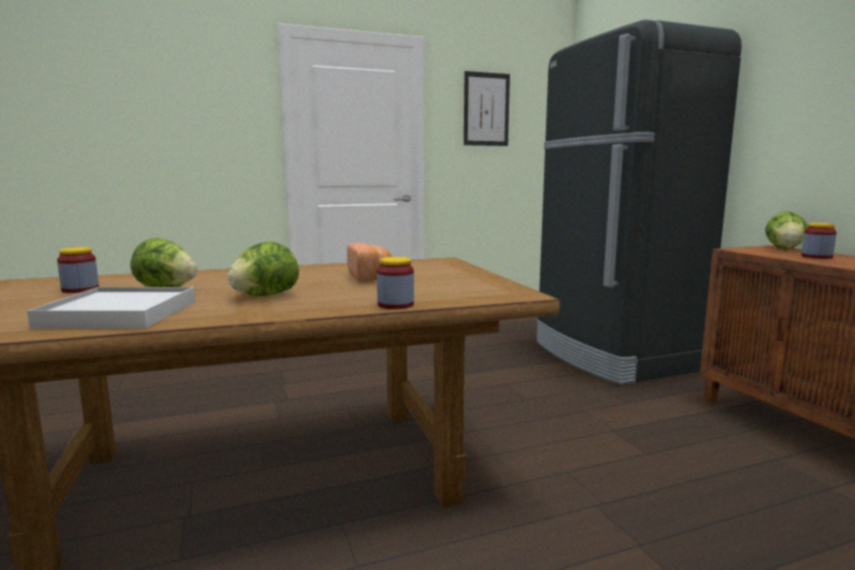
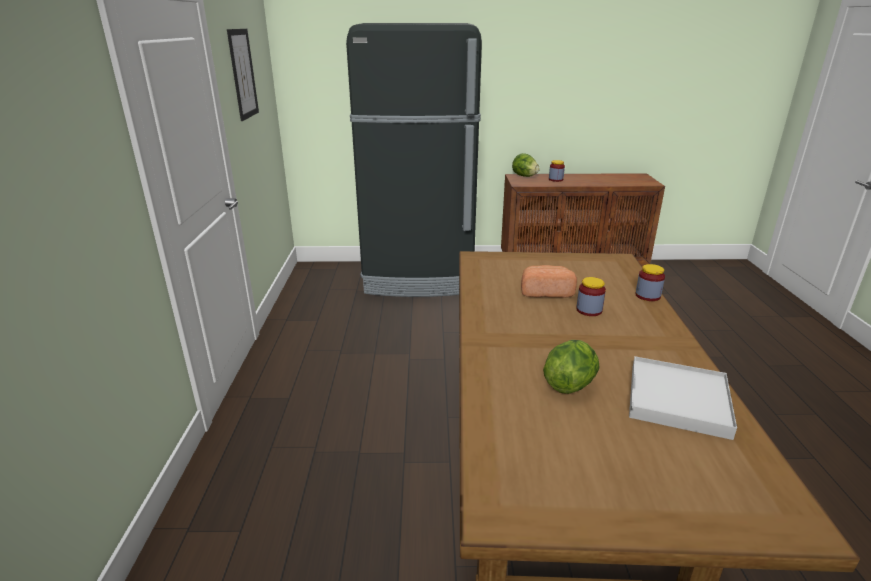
camera: 70 degrees left, 15 degrees up
(80, 289) = (563, 439): jar -> jar (589, 310)
(265, 296) = (612, 337): lettuce -> none

